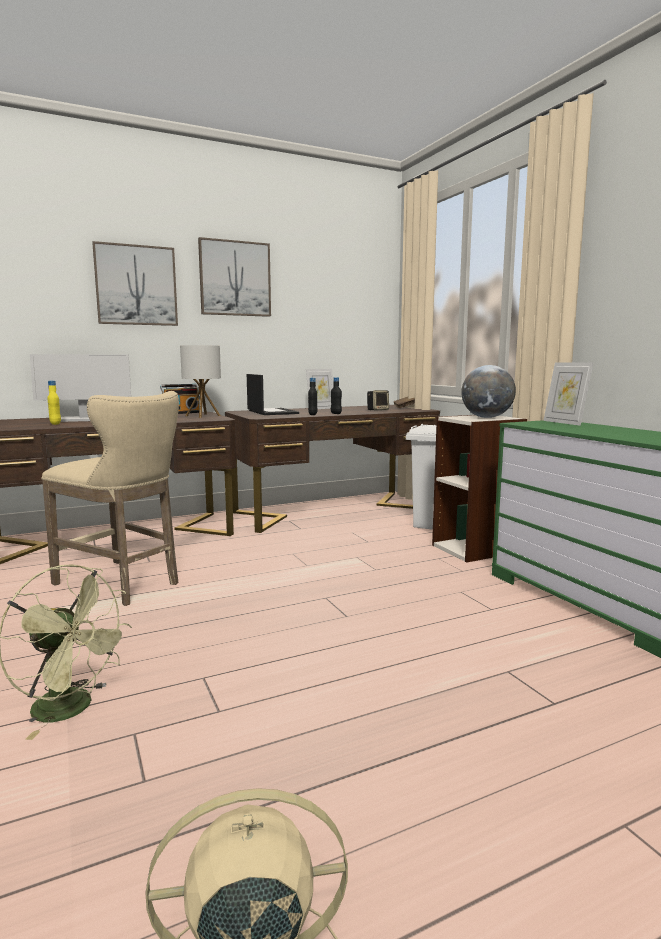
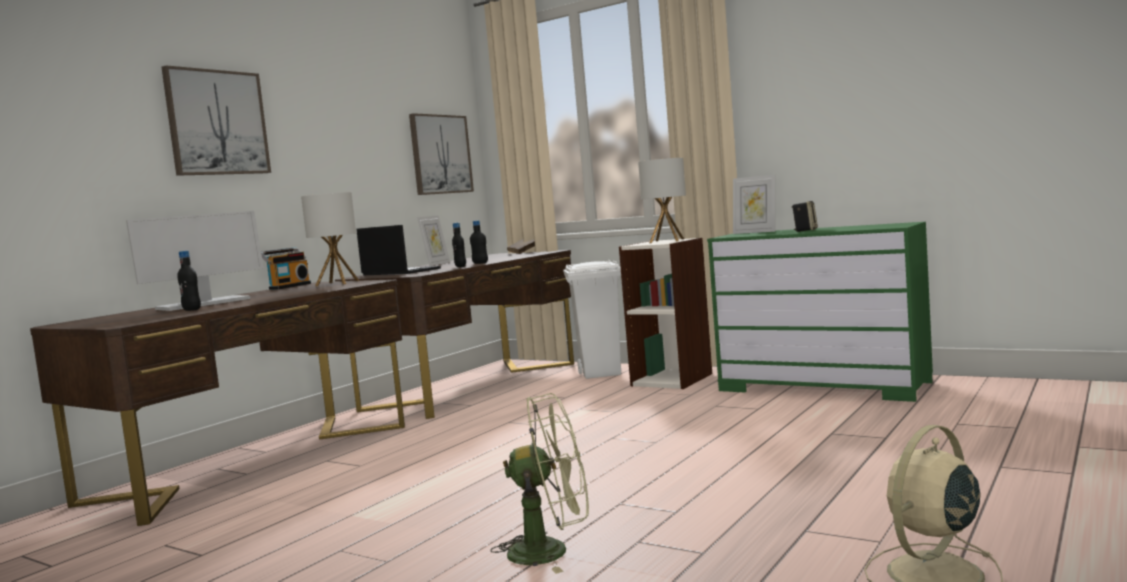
camera: 30 degrees left, 5 degrees down
(55, 424) = (191, 310): yellow bottle -> black bottle
(122, 584) = (377, 485): beige stool -> none
(235, 278) = (323, 111): picture -> picture (440, 154)
(378, 410) = (506, 257): speaker -> speaker (805, 231)
(486, 417) = (666, 241): globe -> table lamp

